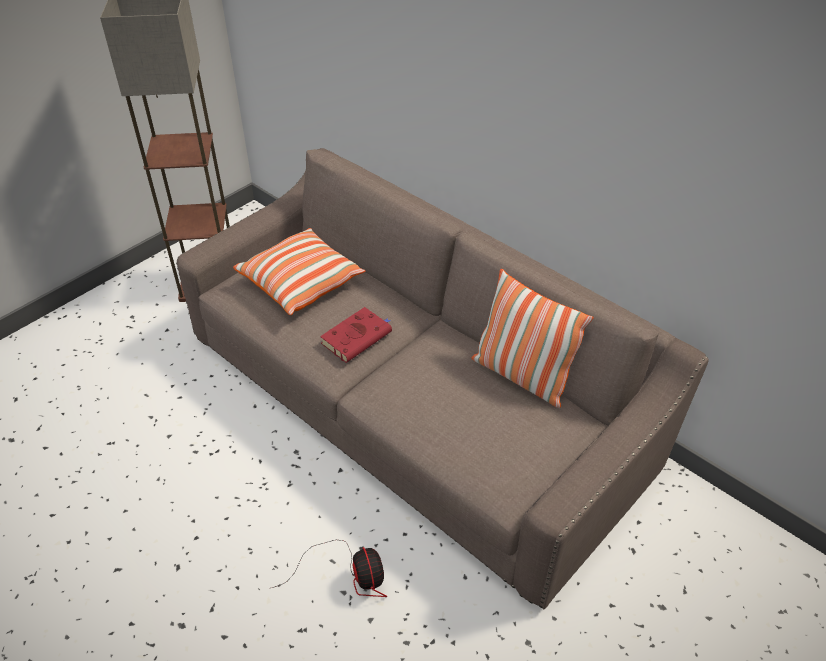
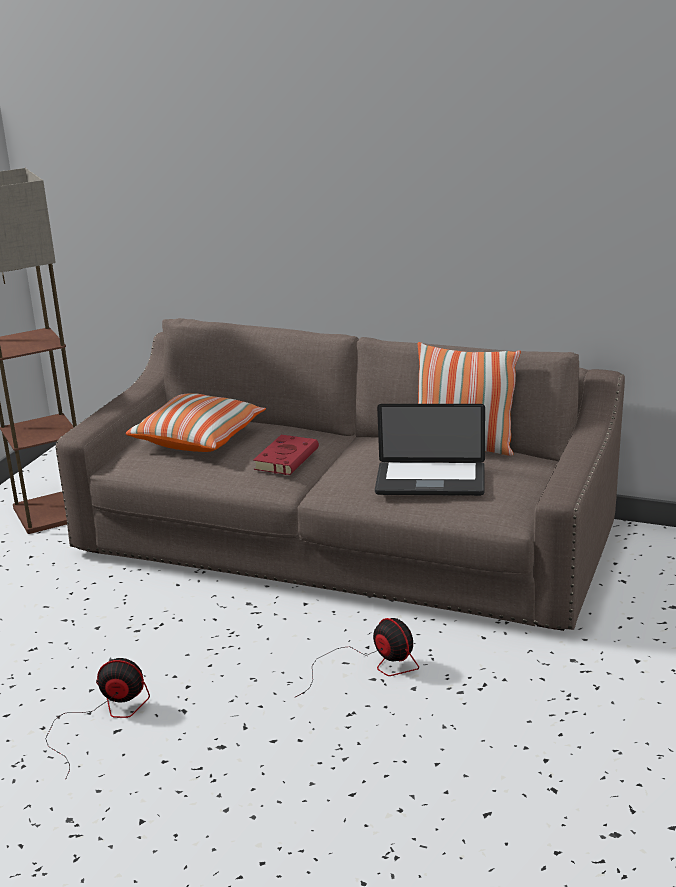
camera: 20 degrees left, 20 degrees down
(115, 550) = (103, 718): none -> fan
(461, 420) = (430, 481): none -> laptop

